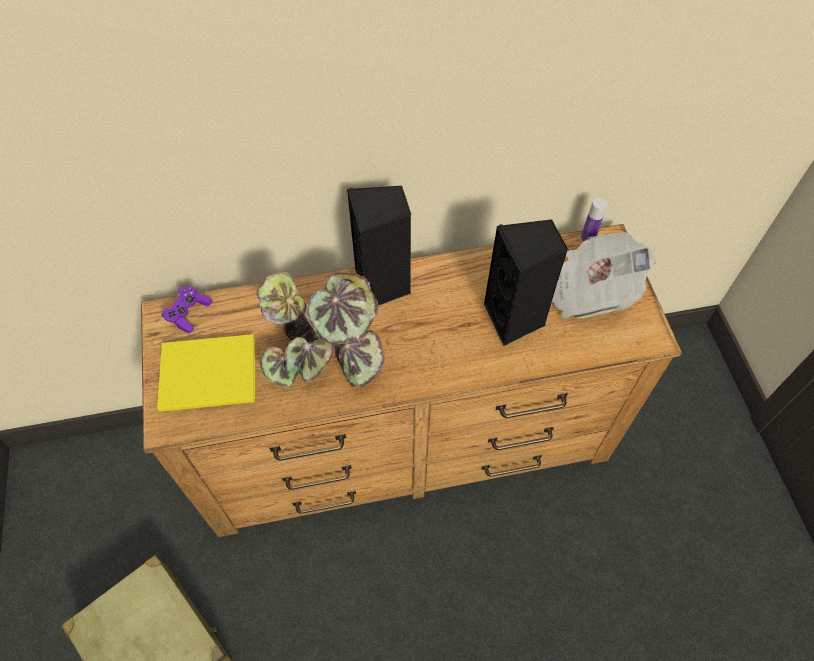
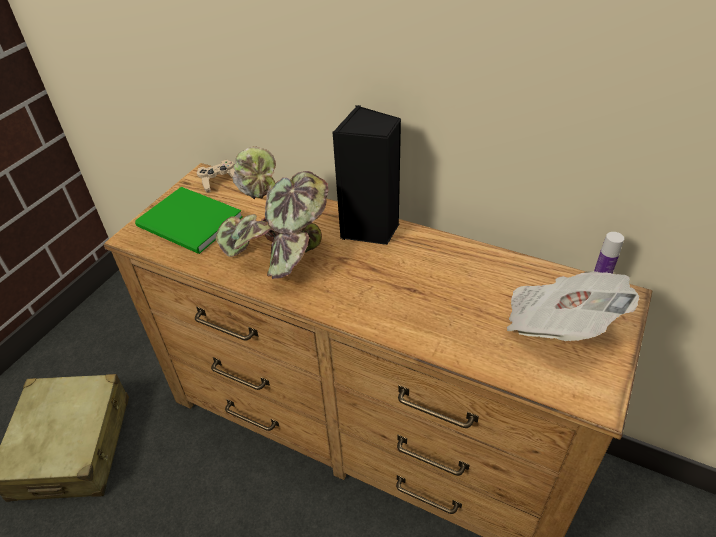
camera: 40 degrees right, 15 degrees down
(188, 313) = (219, 182): purple game controller -> beige game controller
(211, 376) = (190, 224): yellow book -> green book
(515, 319) = (461, 308): black speaker -> none

